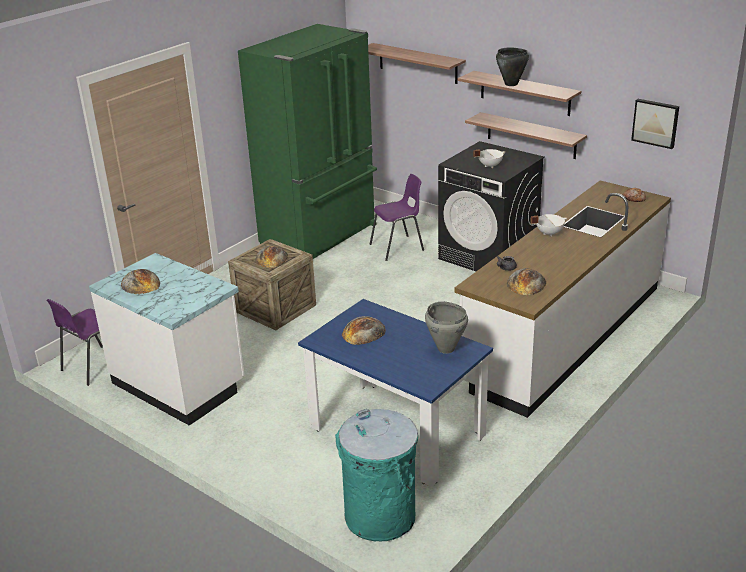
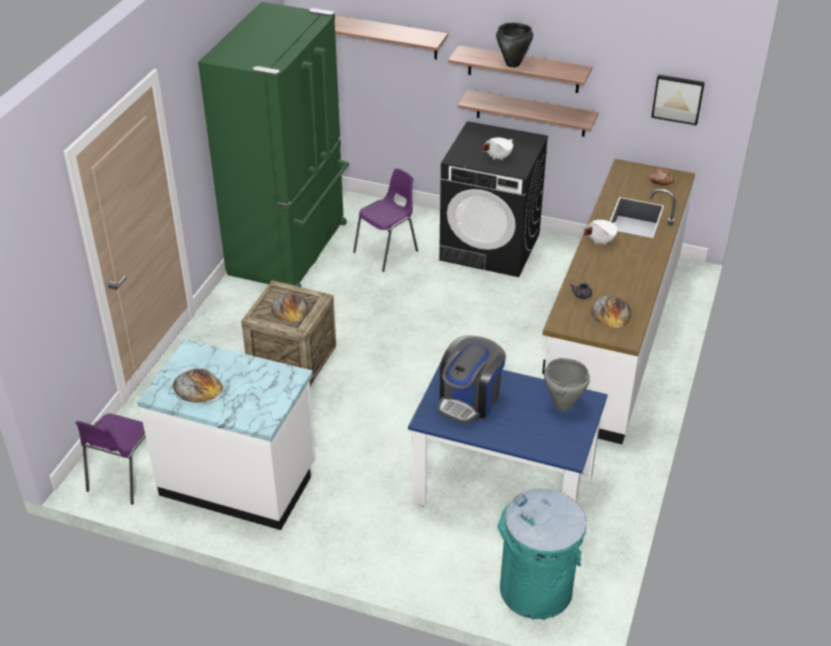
camera: 20 degrees left, 10 degrees up
(364, 332) = (469, 400): bread -> coffee machine

